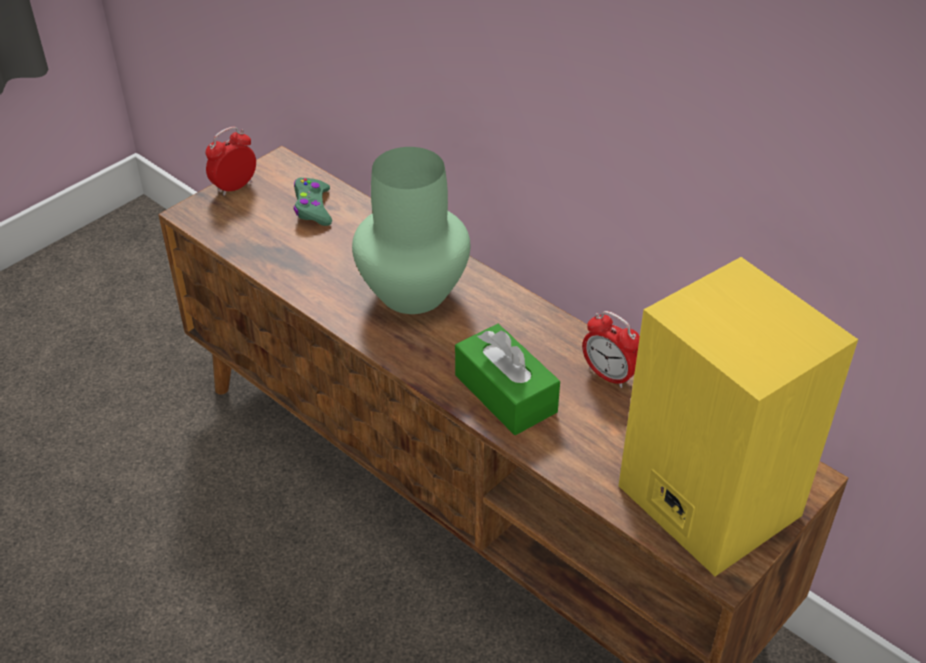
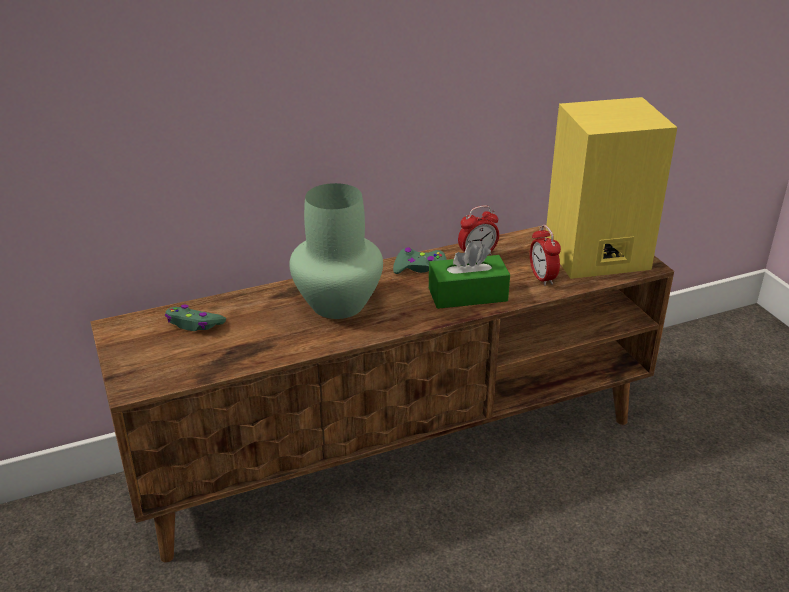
camera: 65 degrees left, 10 degrees down
(235, 187) = (121, 357): alarm clock -> alarm clock (542, 278)
(535, 334) = (421, 269): none -> green game controller

